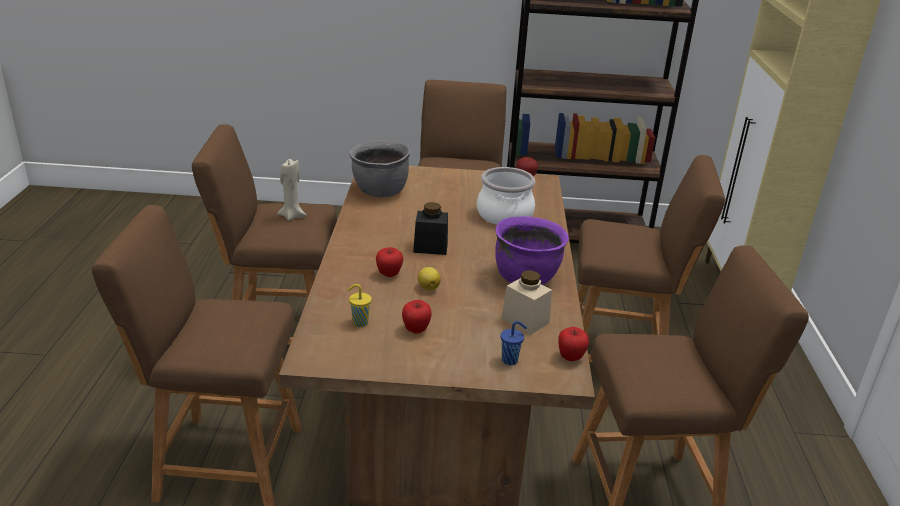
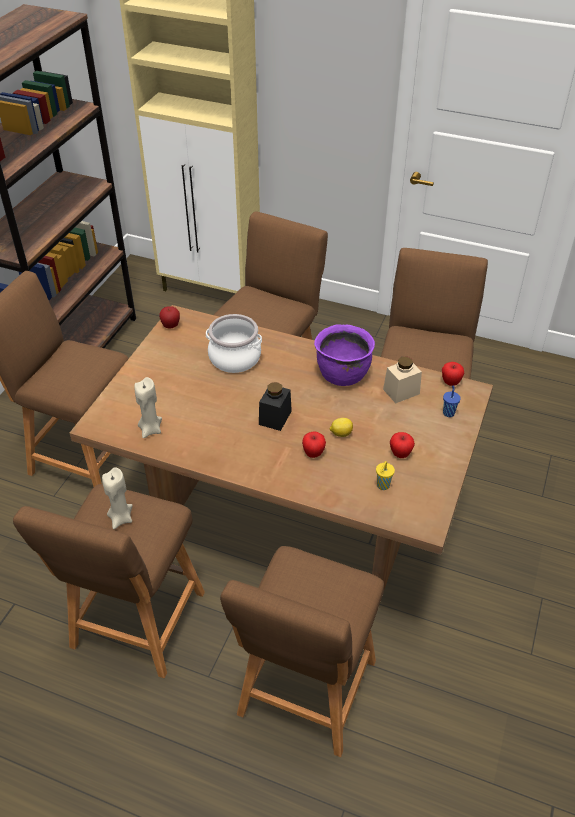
camera: 70 degrees left, 15 degrees up
(380, 192) = (150, 429): grey cooking pot -> beige candle

